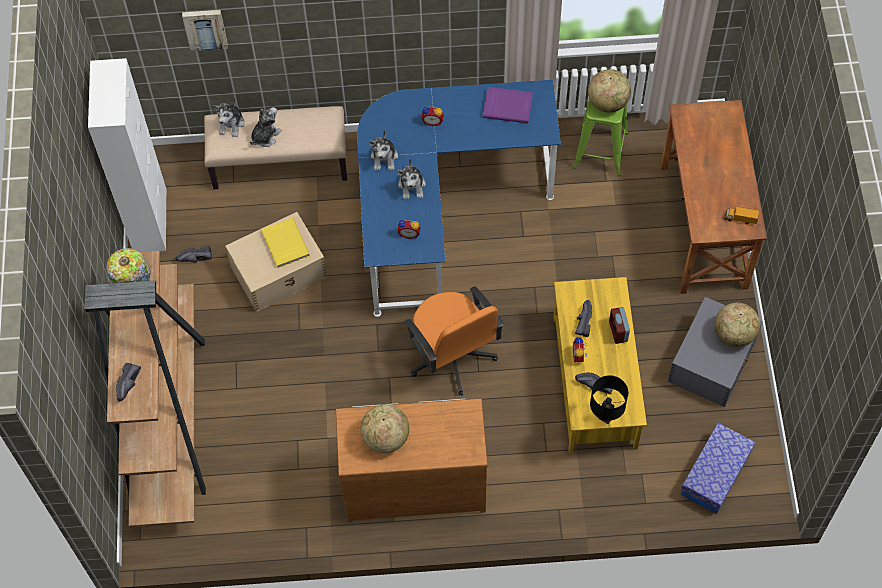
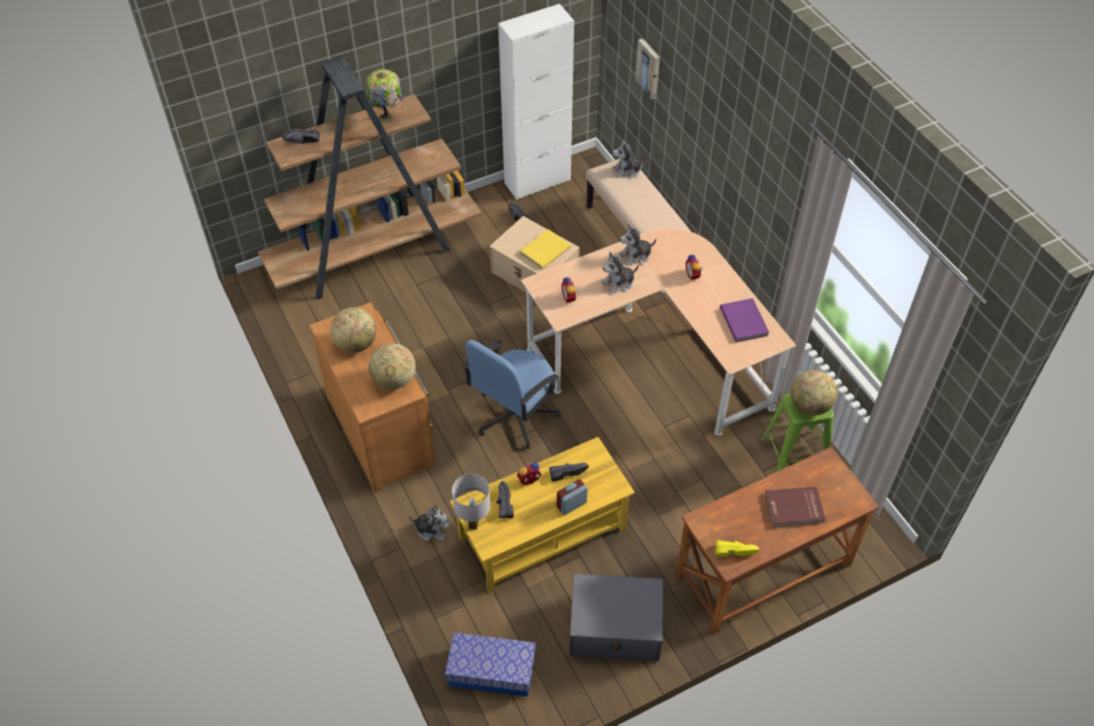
camera: 65 degrees right, 10 degrees down
(265, 136) = (629, 194): plush toy -> plush toy (432, 529)
(440, 210) = (655, 356): blue desk -> beige desk
(452, 357) = (514, 415): orange office chair -> blue office chair
(605, 418) = (474, 524): black table lamp -> white table lamp
(719, 159) = (794, 509): none -> red book
(734, 335) = (632, 619): globe -> globe (394, 380)
(740, 219) = (734, 550): toy truck -> yellow shoe

